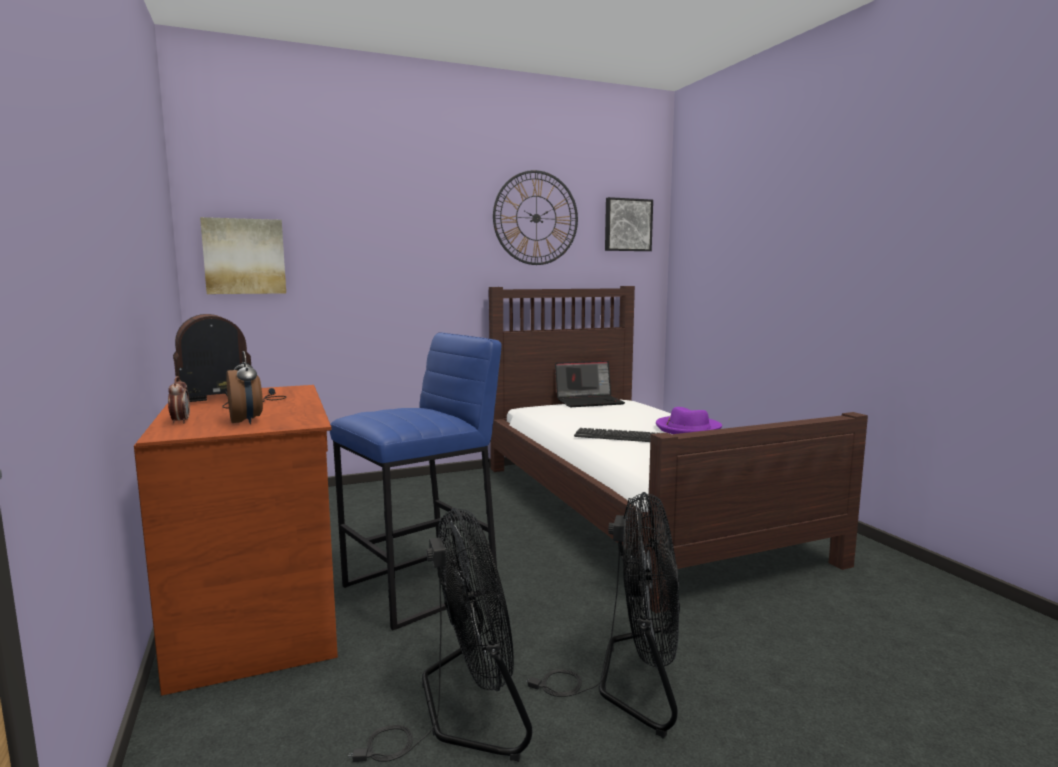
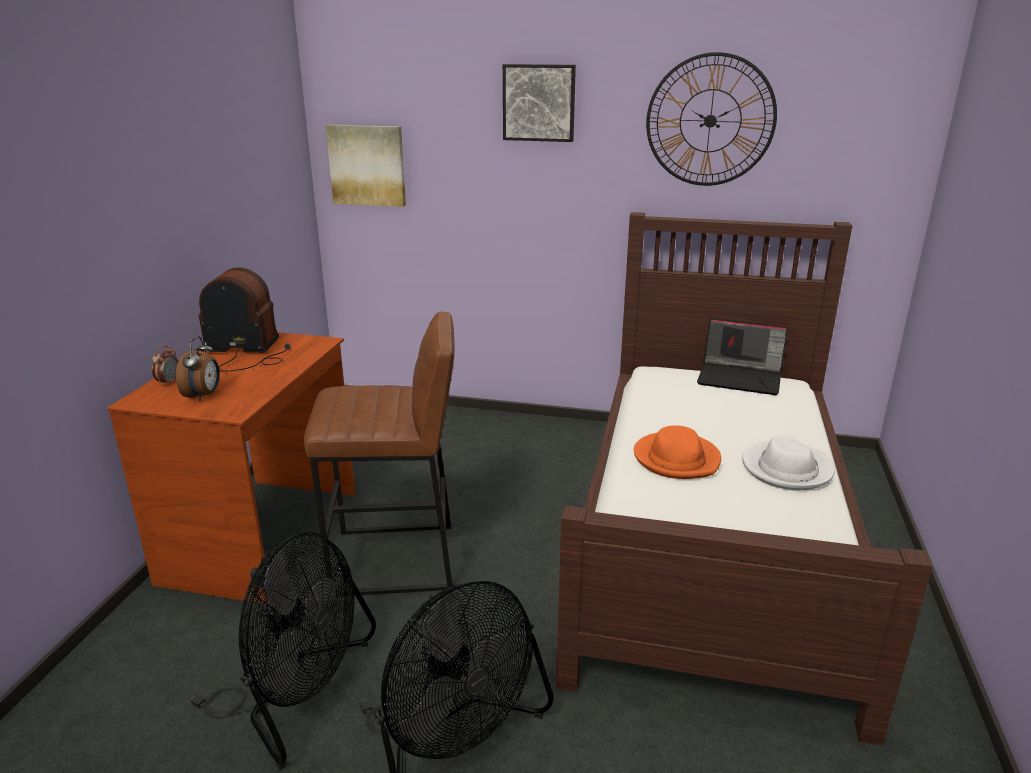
camera: 35 degrees right, 15 degrees up
(422, 586) = (396, 559): blue stool -> brown stool
(621, 437) = (677, 459): keyboard -> orange hat
(627, 225) = (864, 130): picture -> picture (539, 102)
(687, 429) = (786, 469): purple hat -> white hat

